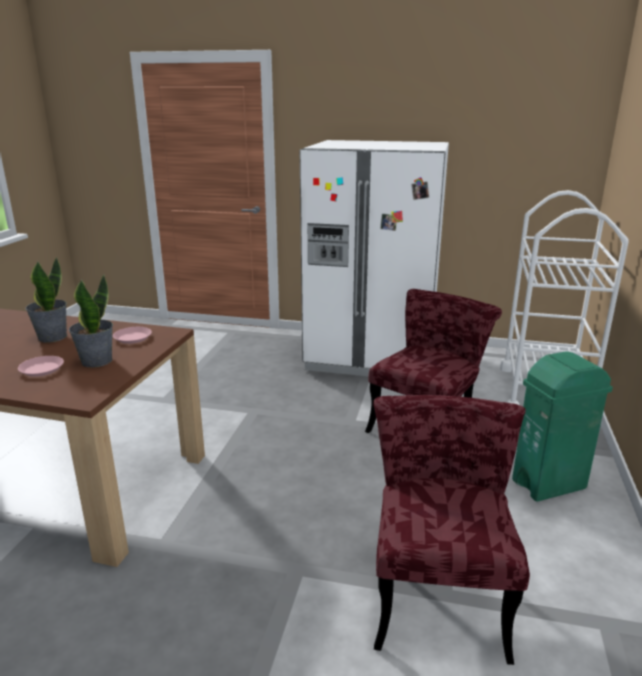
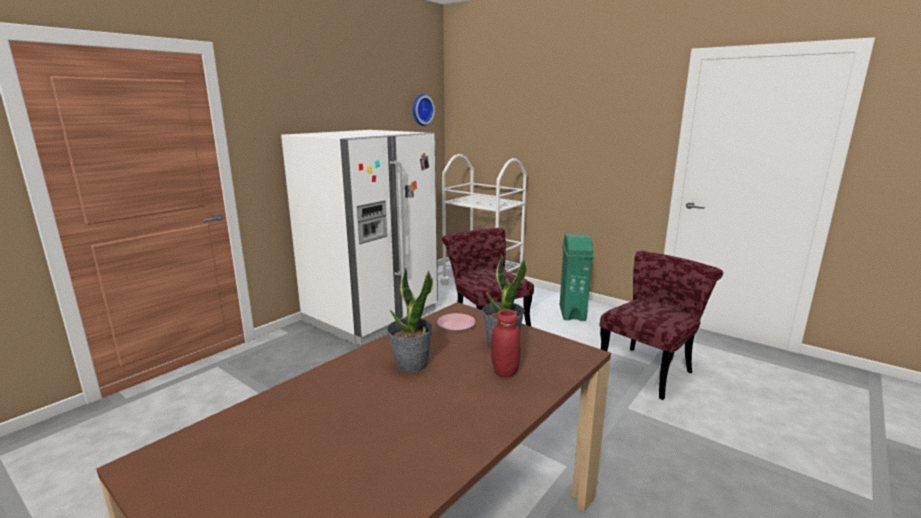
camera: 65 degrees left, 5 degrees down
(42, 369) = (505, 371): pink plate -> red jar
(438, 590) = (649, 368): red chair -> red chair turned 105 degrees clockwise
(557, 118) = (421, 110): none -> wall clock

